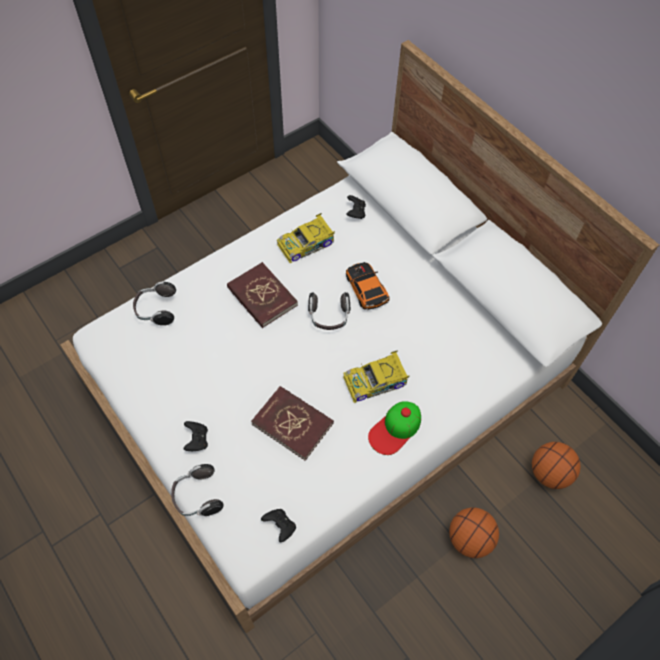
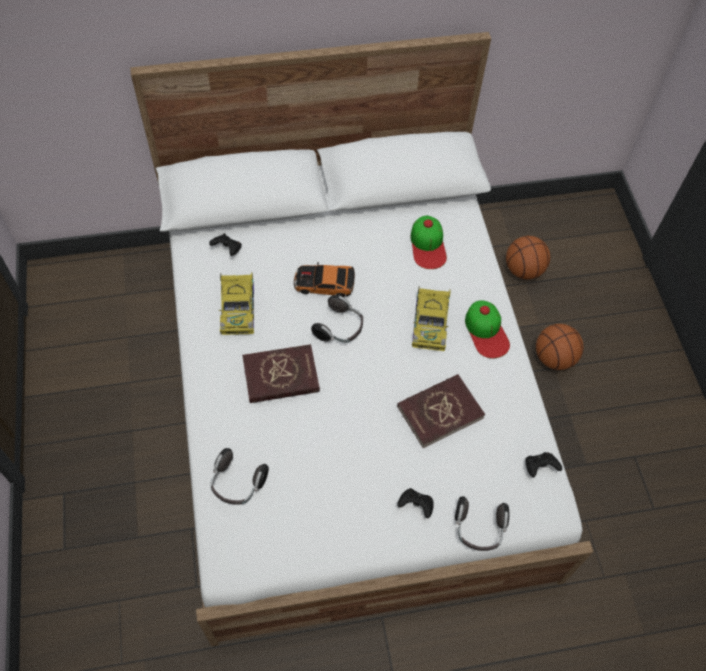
camera: 65 degrees left, 0 degrees up
(456, 346) = (428, 245): none -> cap

